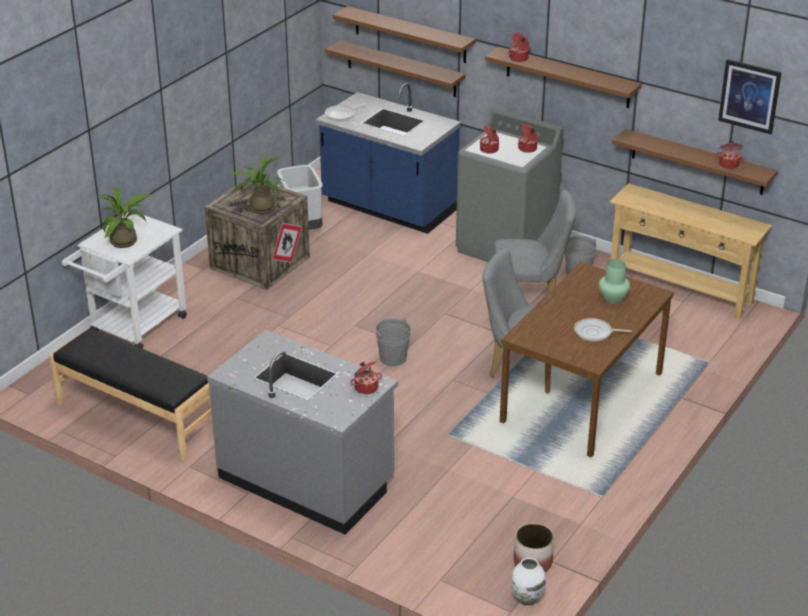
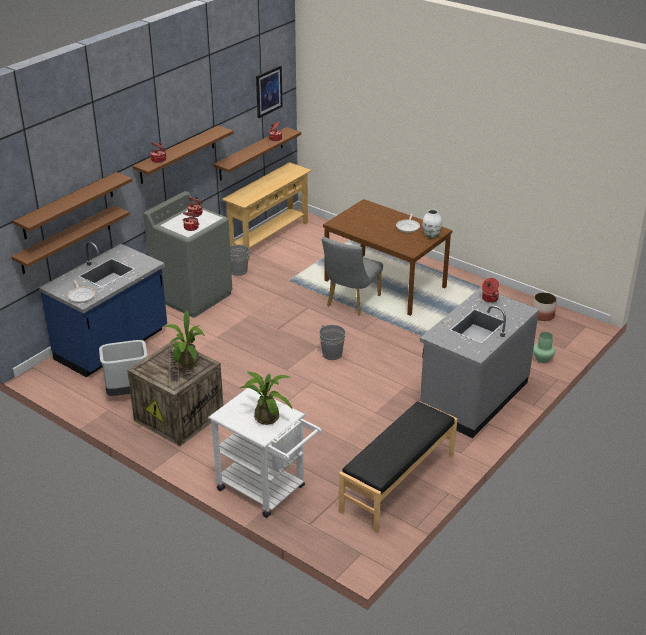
camera: 85 degrees left, 0 degrees up
(527, 598) = (573, 320): white vase -> white vase (431, 236)
(530, 300) = (268, 292): grey chair -> none
(612, 298) = (369, 218): green vase -> green vase (542, 359)

